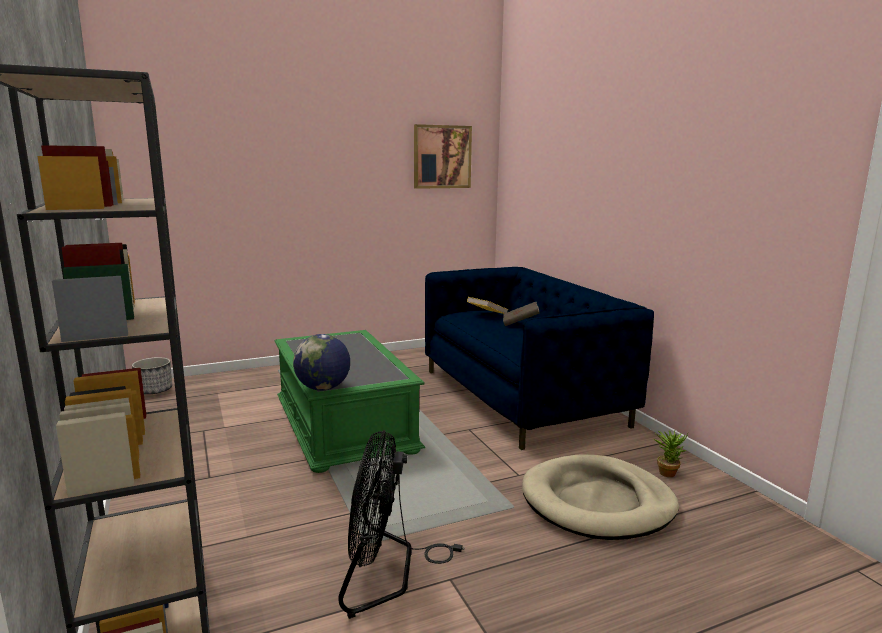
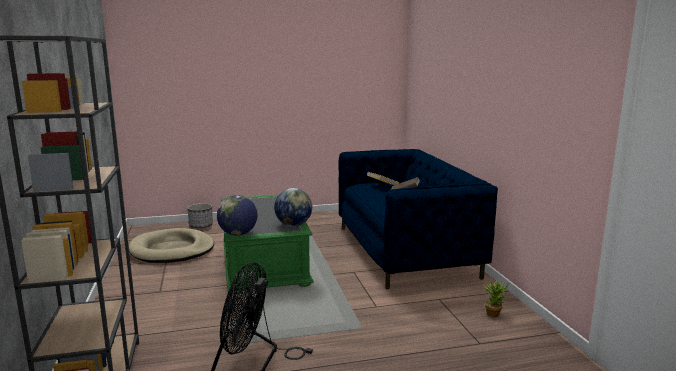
camera: 10 degrees right, 0 degrees up
(154, 390) = (142, 231): planter -> planter (201, 226)
(394, 371) = (293, 225): none -> globe
(442, 157) = (361, 62): picture -> none
(597, 502) = (427, 330): beige dog bed -> beige dog bed (172, 250)

